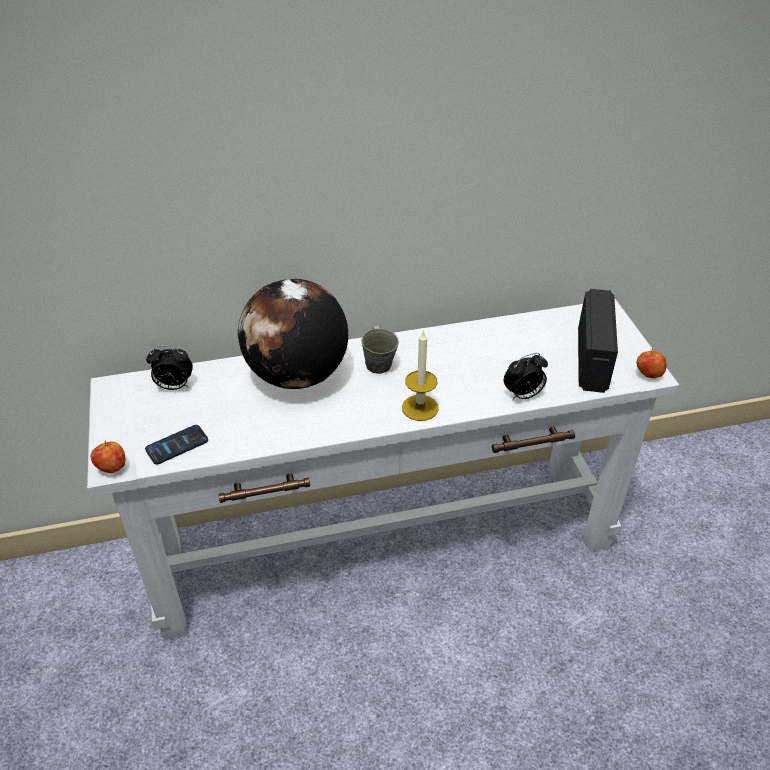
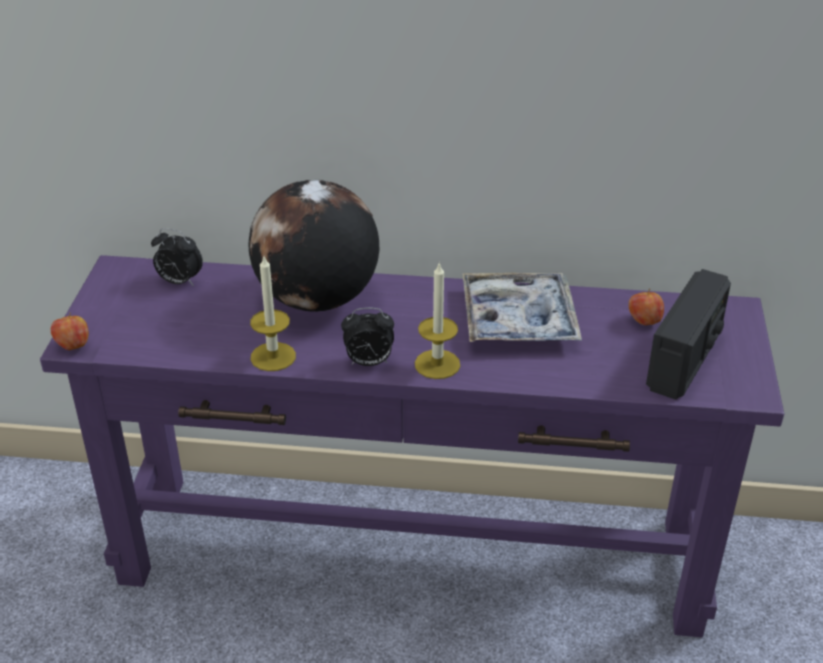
camera: 20 degrees right, 5 degrees down
(177, 445) = (150, 340): phone -> none
(288, 434) = (273, 356): none -> candle
(379, 364) = (417, 307): grey mug -> none
(384, 545) = (412, 554): white console table -> purple console table
(460, 355) = (518, 319): none -> tray
(523, 395) = (570, 379): alarm clock -> alarm clock (368, 362)
(648, 374) = (748, 393): apple -> apple (644, 321)

